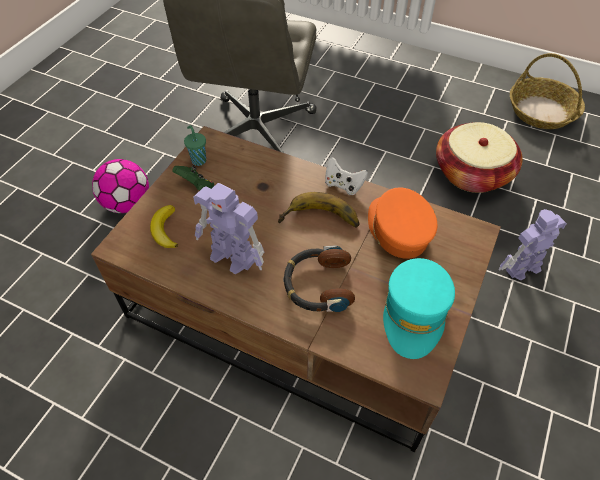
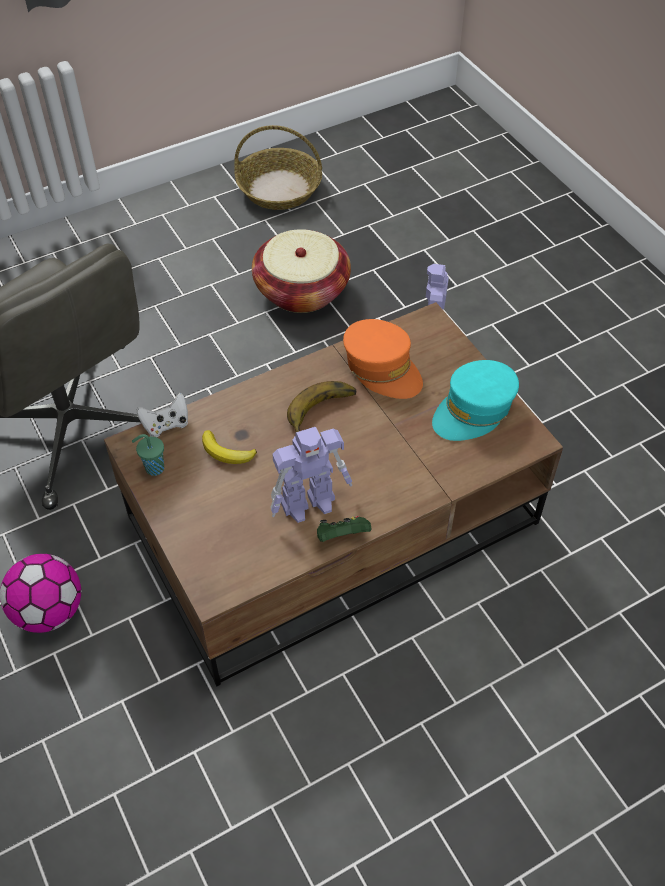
camera: 55 degrees left, 0 degrees up
(165, 230) = (226, 542): banana -> banana (226, 452)
(197, 187) = (191, 488): green game controller -> green game controller (342, 536)
(318, 284) = (393, 457): headphones -> none
(343, 185) = (297, 374): white game controller -> white game controller (166, 425)
(397, 230) = (382, 368): orange cap -> orange cap turned 150 degrees counterclockwise
(415, 314) = (474, 410): turquoise cap -> turquoise cap turned 90 degrees clockwise

